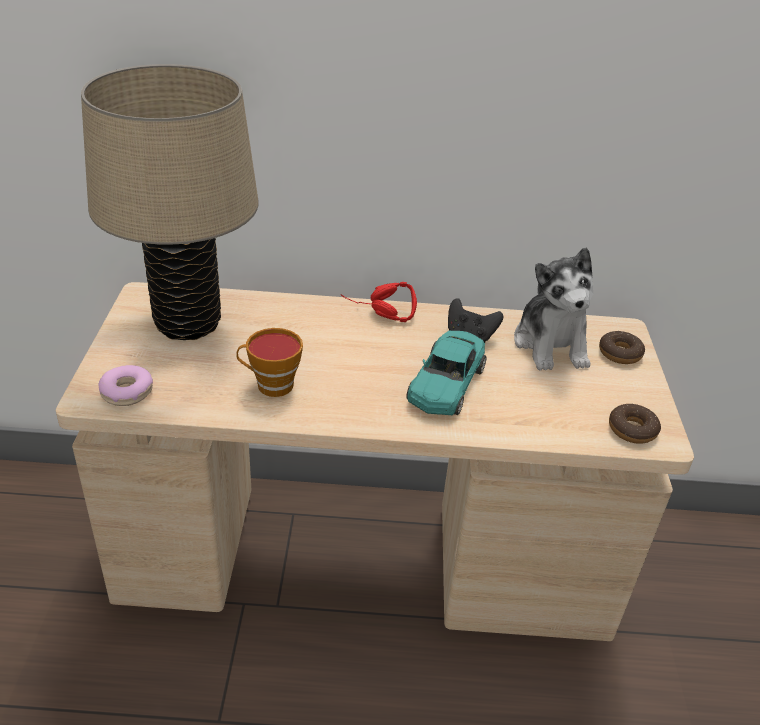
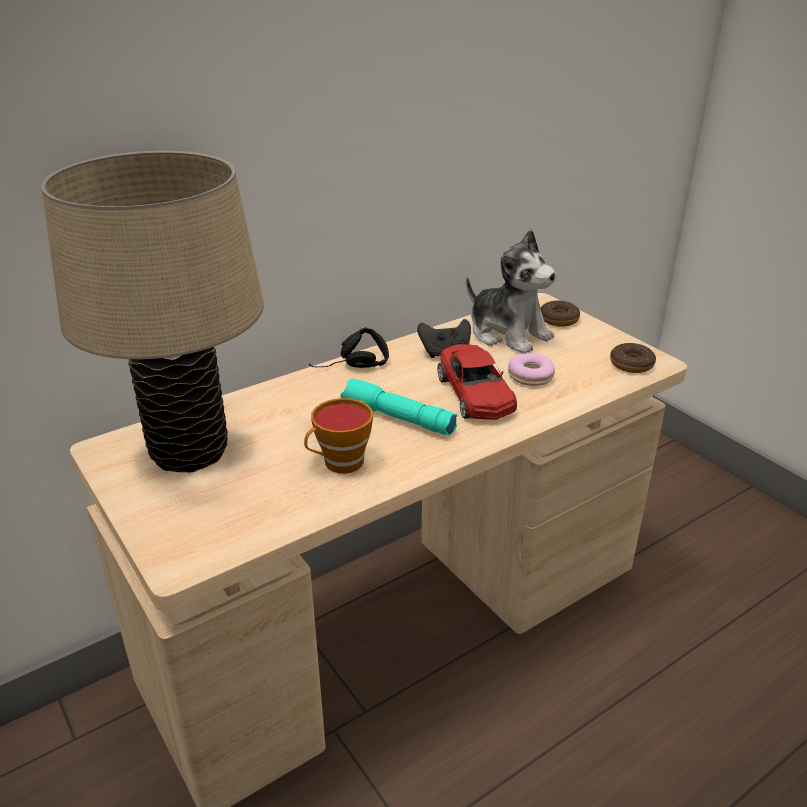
camera: 35 degrees left, 5 degrees down
(127, 392) = (211, 538): donut -> donut (530, 376)
(357, 372) = (396, 418): none -> turquoise flashlight
(377, 313) = (351, 368): red headphones -> black headphones
(446, 384) = (475, 394): turquoise toy car -> red toy car

